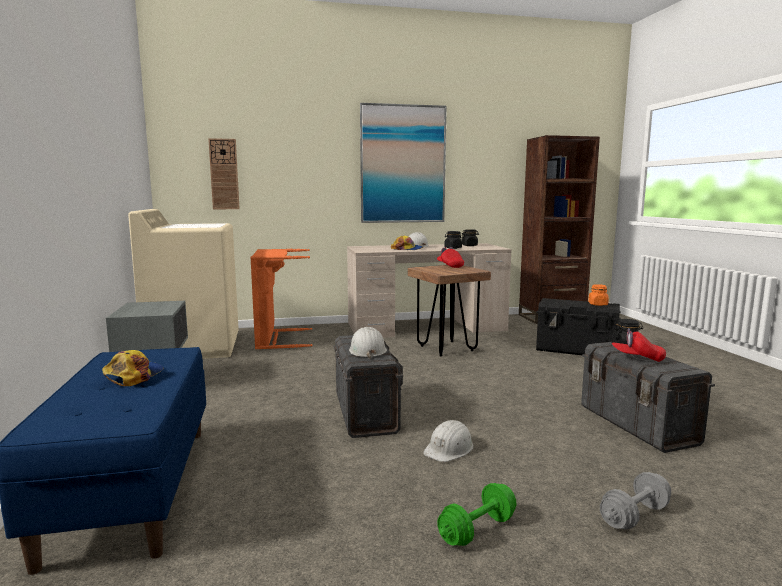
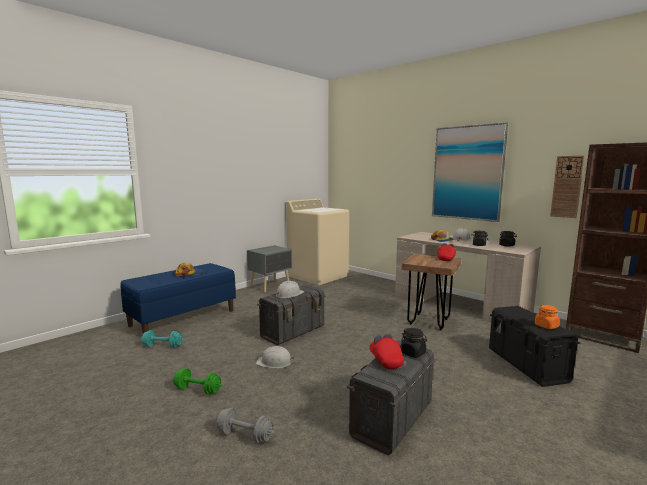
camera: 55 degrees right, 0 degrees up
(224, 174) = (358, 179): wall clock -> wall clock (567, 187)
(242, 538) = (162, 346): none -> turquoise dumbbell
(276, 339) = (357, 283): orange laundry basket -> none

